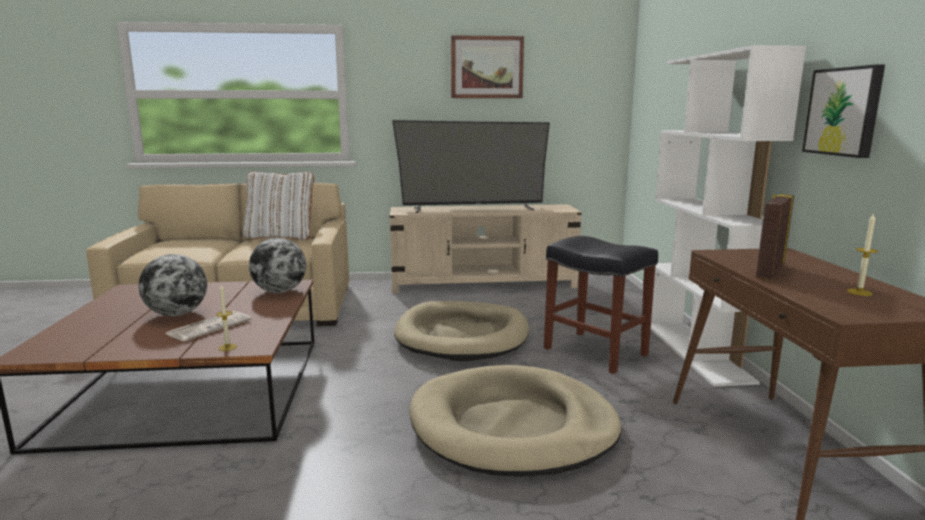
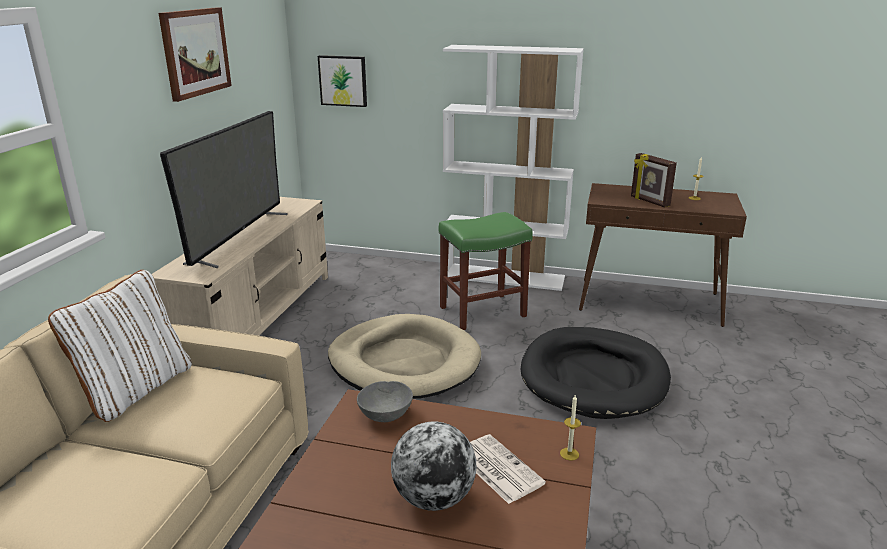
camera: 70 degrees left, 10 degrees up
(280, 291) = (385, 415): globe -> grey bowl
(513, 426) = (593, 377): beige dog bed -> black dog bed
(596, 352) = (483, 311): black stool -> green stool
(844, 111) = (620, 93): picture -> picture (343, 80)

